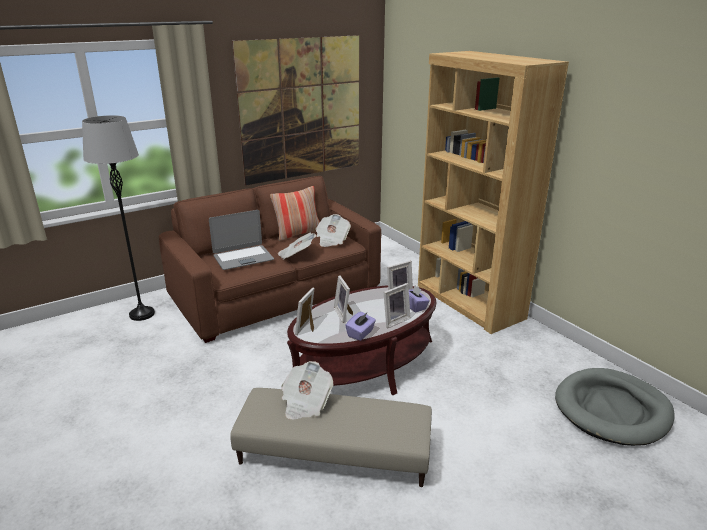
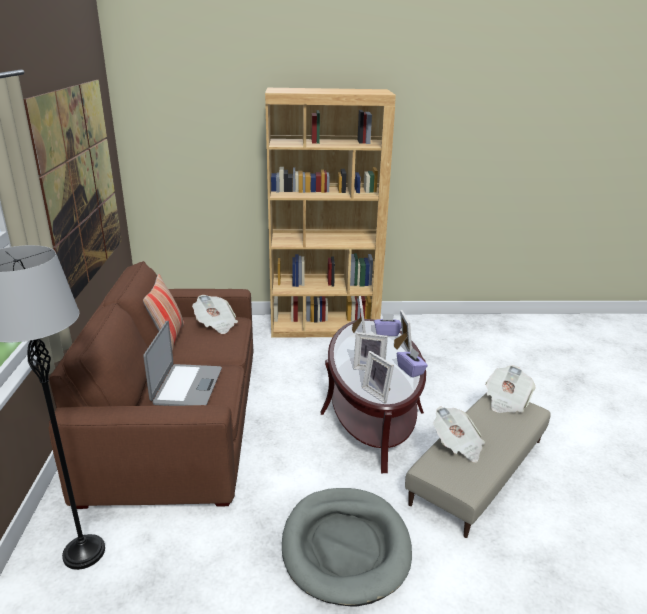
camera: 60 degrees left, 0 degrees up
(296, 255) = (220, 354): newspaper -> newspaper (506, 401)
(612, 410) = (498, 336): grey dog bed -> grey dog bed (346, 547)

